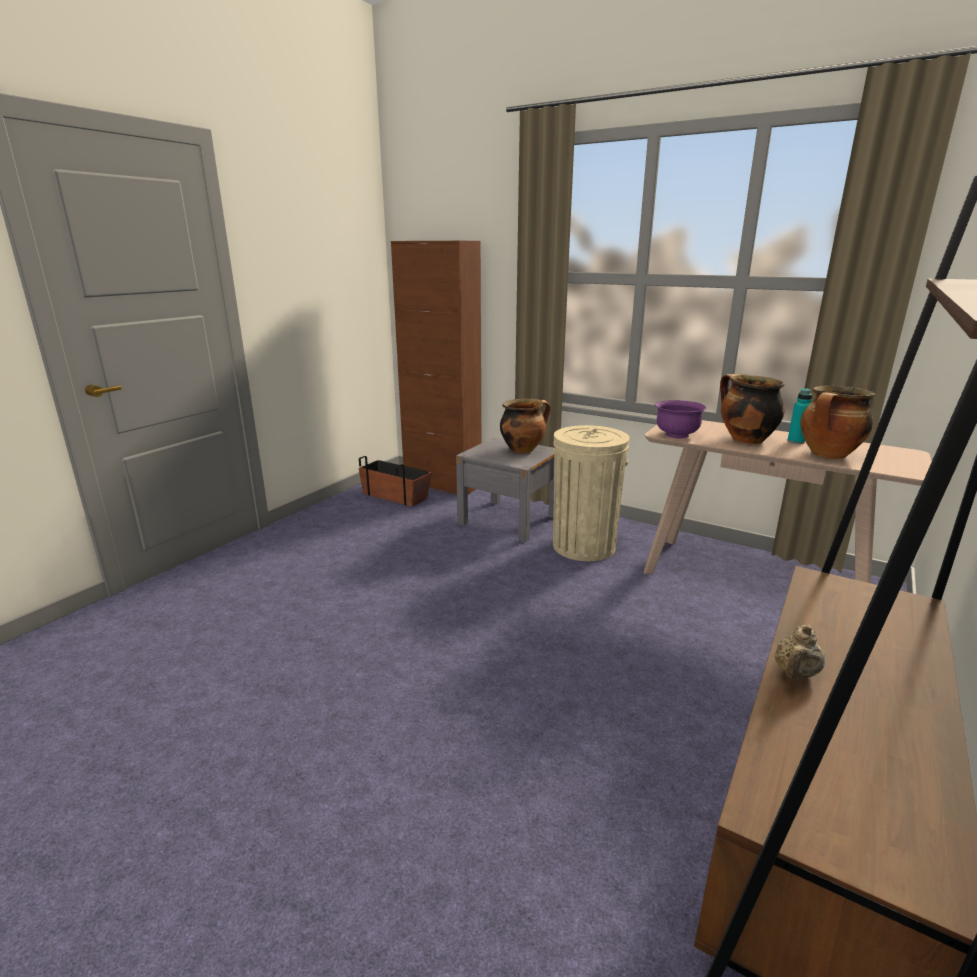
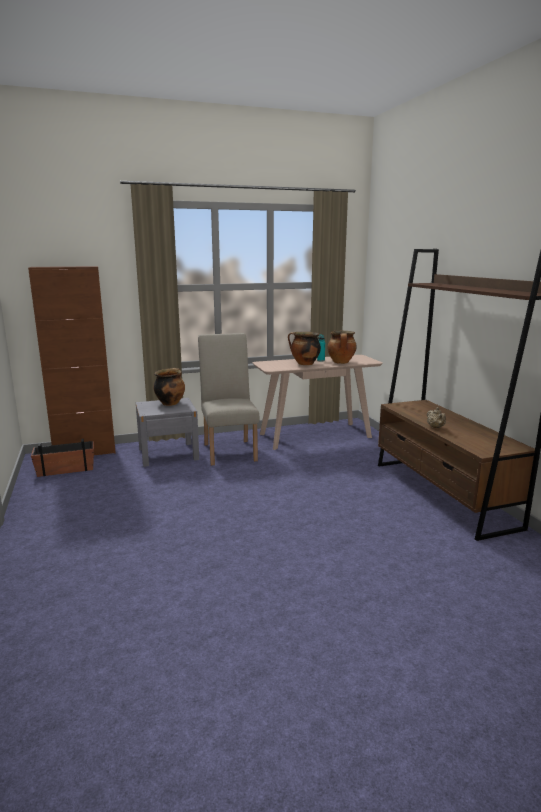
camera: 50 degrees left, 5 degrees down
(584, 546) = (229, 450): beige trash can -> beige chair
(676, 435) = (277, 368): purple bowl -> none

